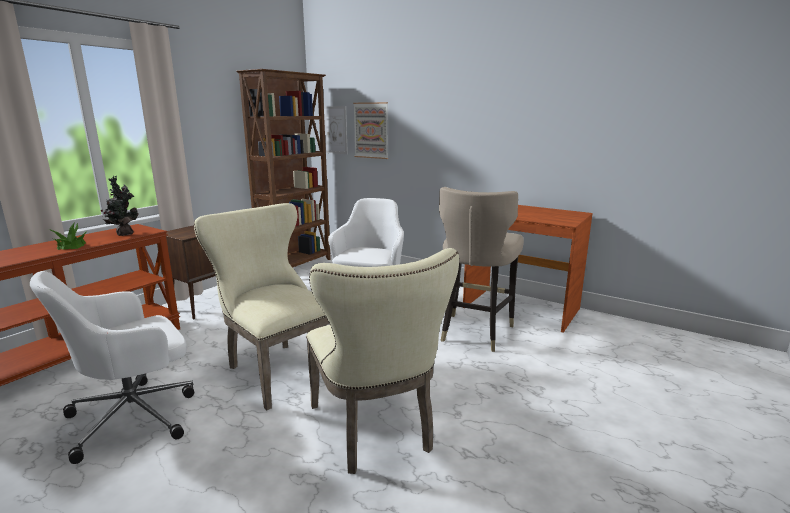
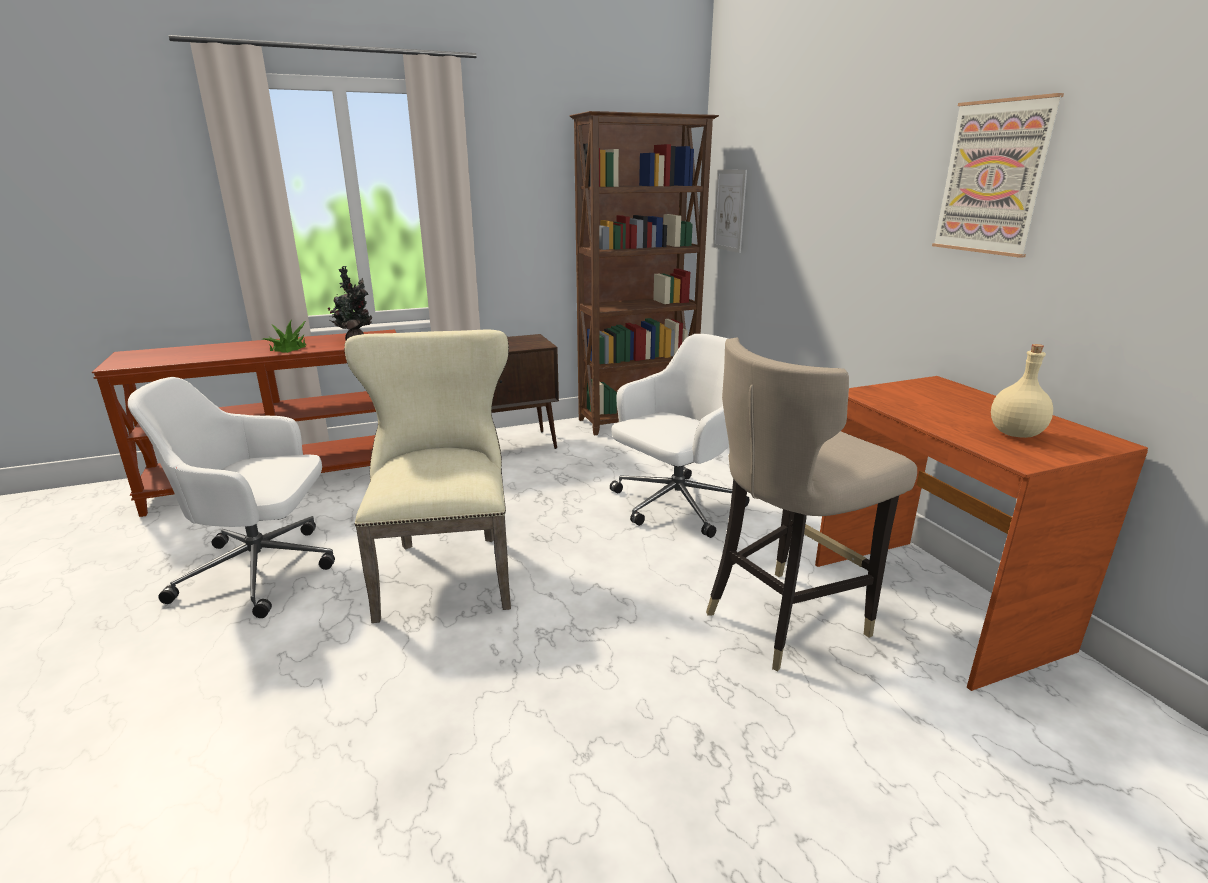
camera: 35 degrees right, 5 degrees up
(371, 130) = (774, 214): picture -> picture (993, 178)
(376, 431) = (447, 721): beige chair -> none
(551, 216) = (1014, 433): none -> beige bottle

